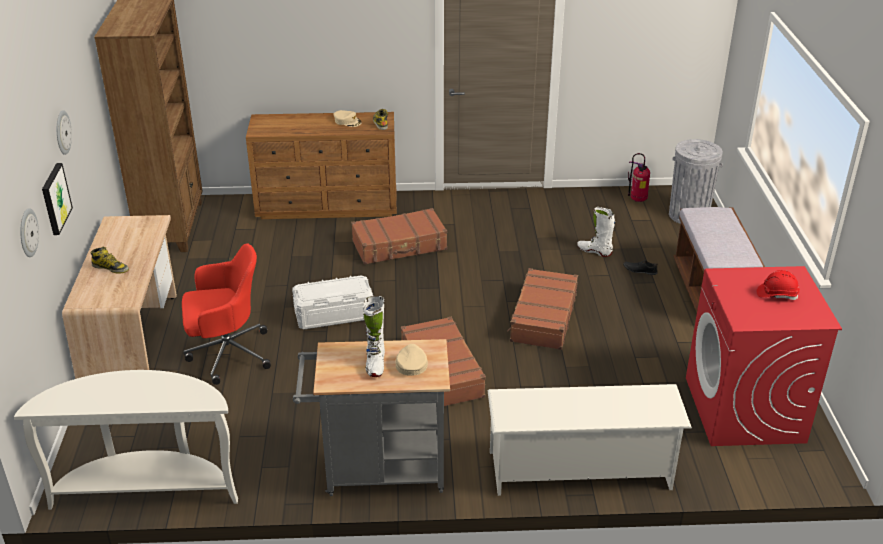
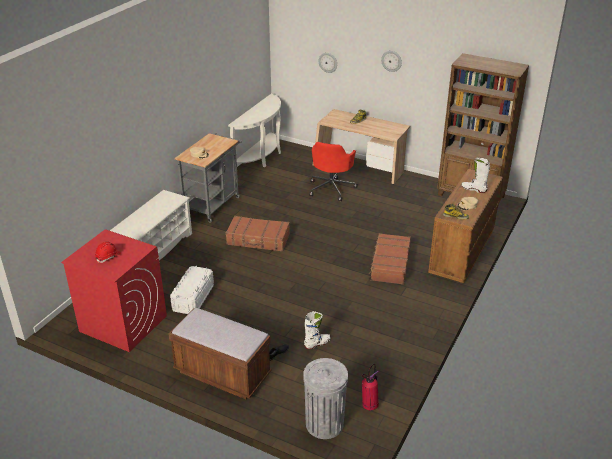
camera: 120 degrees right, 0 degrees up
(55, 198) = (363, 75): picture -> none
(334, 314) = (337, 223): white storage box -> white storage box (193, 298)
(375, 363) = (209, 148): white boot -> white boot (473, 189)
(543, 318) = (268, 289): brown suitcase -> none

